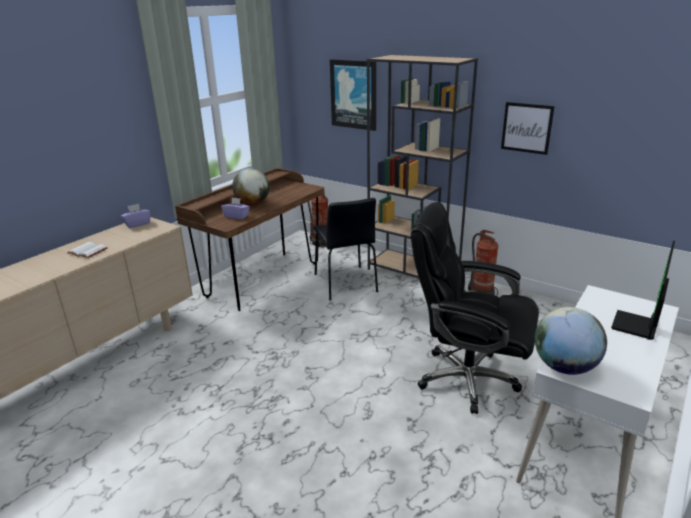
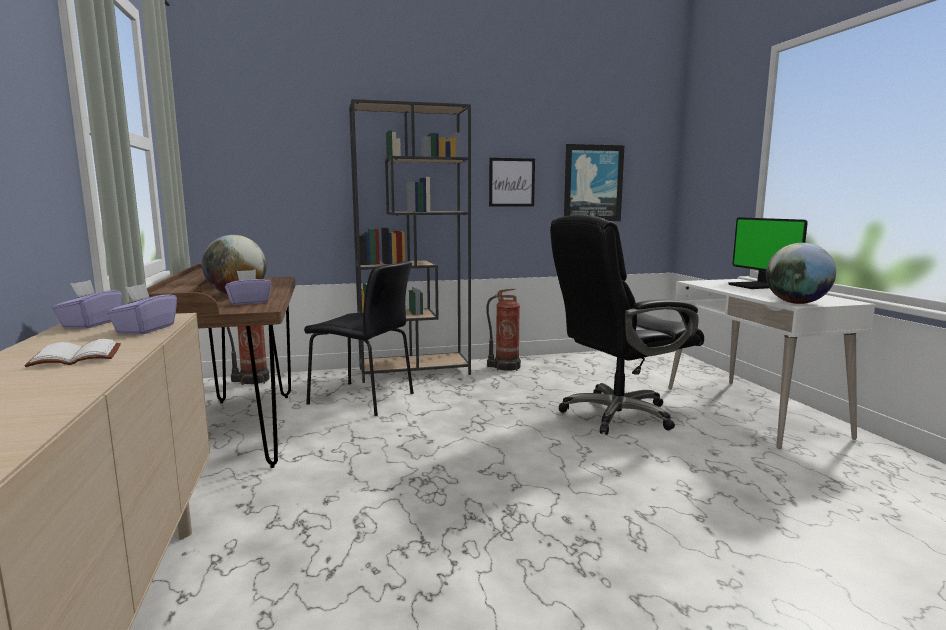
camera: 50 degrees left, 15 degrees down
(138, 236) = (145, 329): none -> purple tissue box
(354, 94) = (292, 161): picture -> picture (593, 183)

